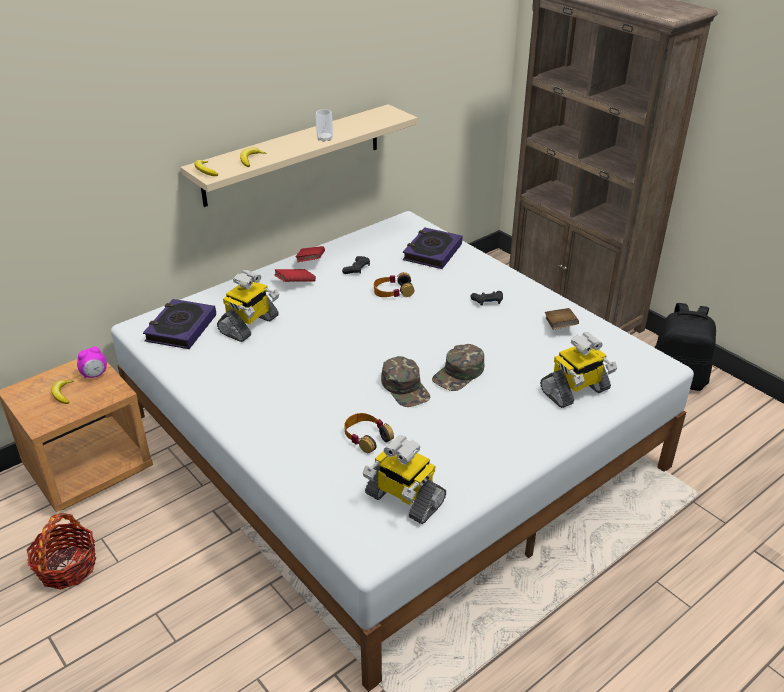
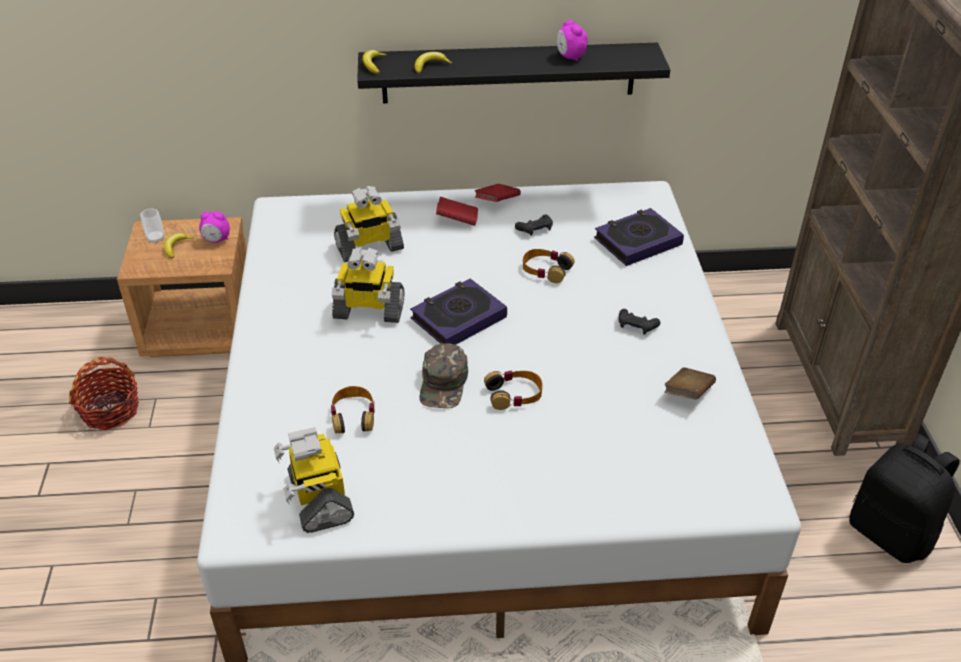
camera: 35 degrees right, 5 degrees up
(181, 328) = (308, 224): book -> book (458, 318)
(293, 154) = (508, 73): beige shelf -> black shelf
(325, 139) = (533, 65): cup -> cup (156, 239)
(343, 127) = (570, 57): none -> alarm clock
(459, 373) = (514, 394): green cap -> headphones
(575, 391) = (618, 477): toy robot -> toy robot (368, 311)

